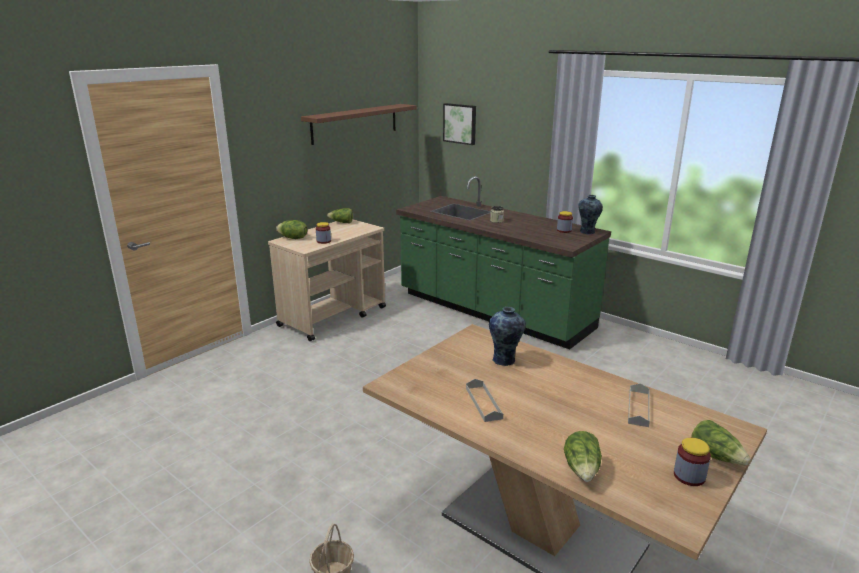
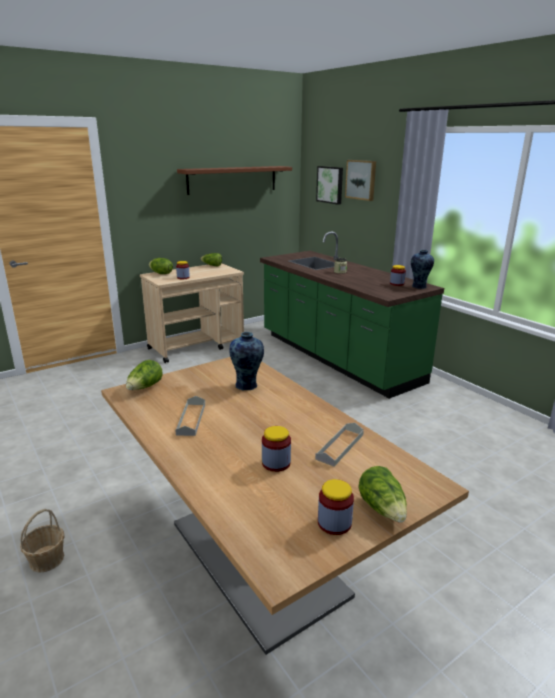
camera: 15 degrees right, 0 degrees up
(500, 119) = (361, 179): none -> picture
(582, 470) = (227, 495): lettuce -> lettuce (145, 387)
(598, 433) = (276, 463): none -> jar

